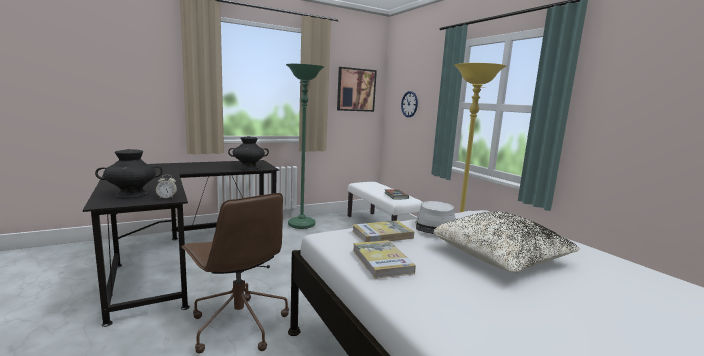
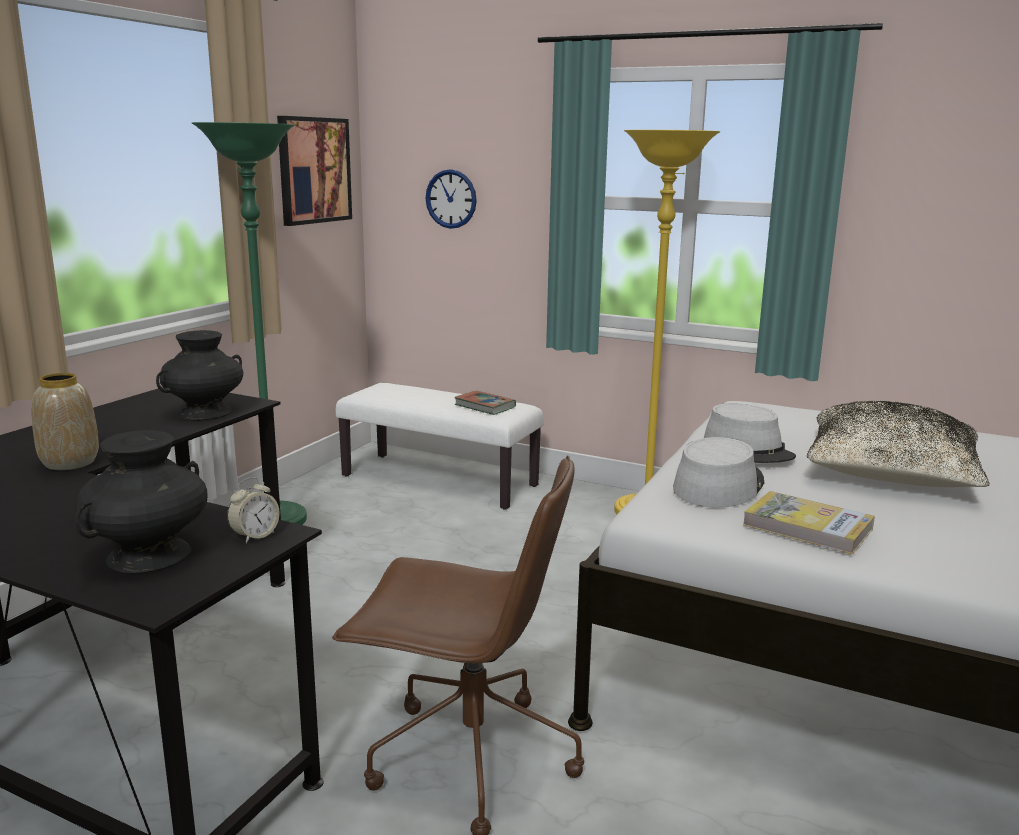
camera: 35 degrees left, 5 degrees up
(182, 171) = (71, 463): none -> vase
(382, 234) = (718, 485): book -> grey hat

